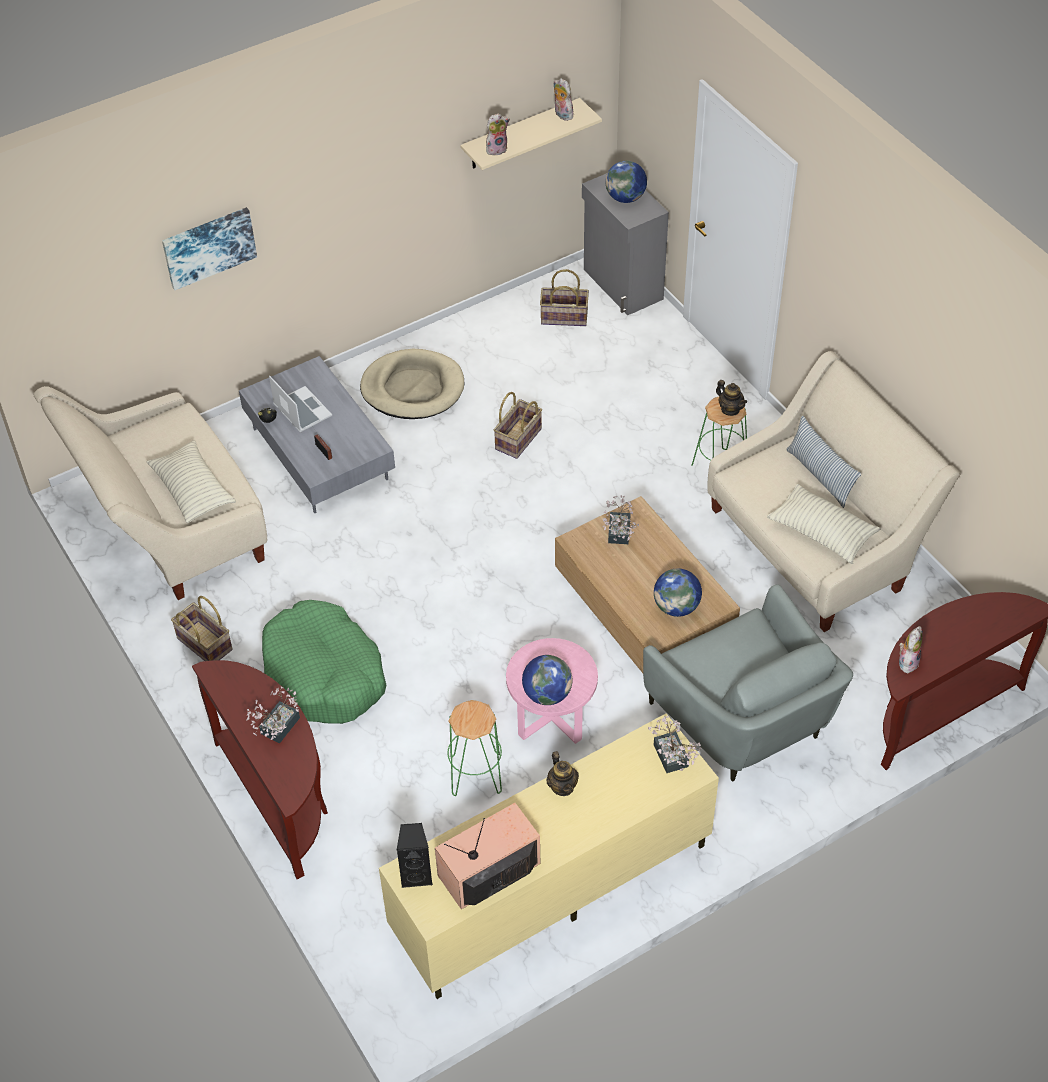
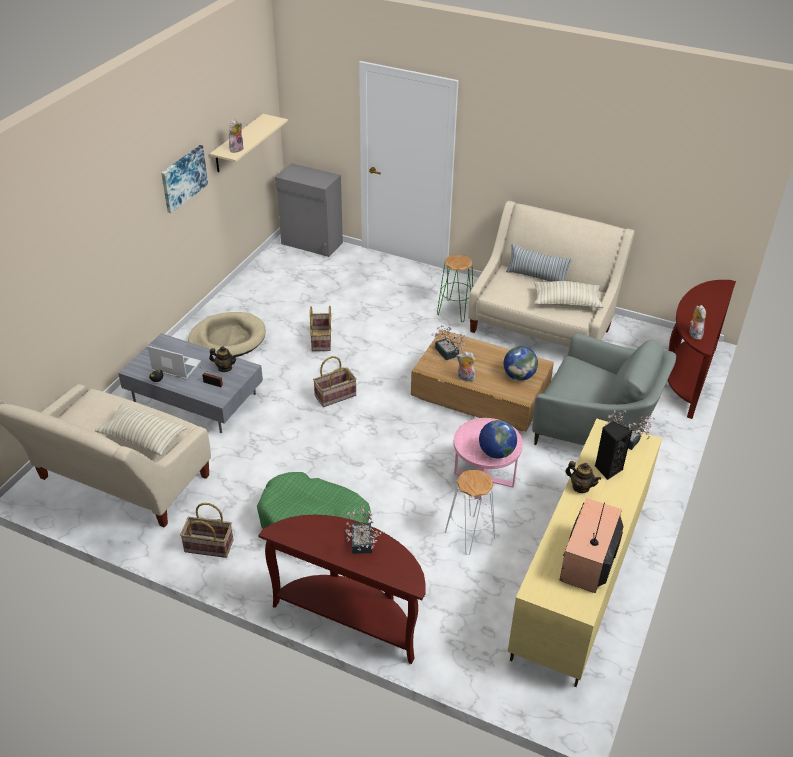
camera: 35 degrees left, 10 degrees down
(209, 247) = (78, 254): picture -> picture (183, 178)
(416, 874) = (545, 587): black speaker -> black speaker (607, 469)
(475, 774) = (469, 534): green stool -> white stool
(562, 115) = (261, 123): plush toy -> plush toy (465, 378)
(564, 317) = (291, 270): basket -> basket (335, 396)
(625, 198) = (308, 175): globe -> none
(730, 409) = (461, 260): teapot -> teapot (225, 368)

